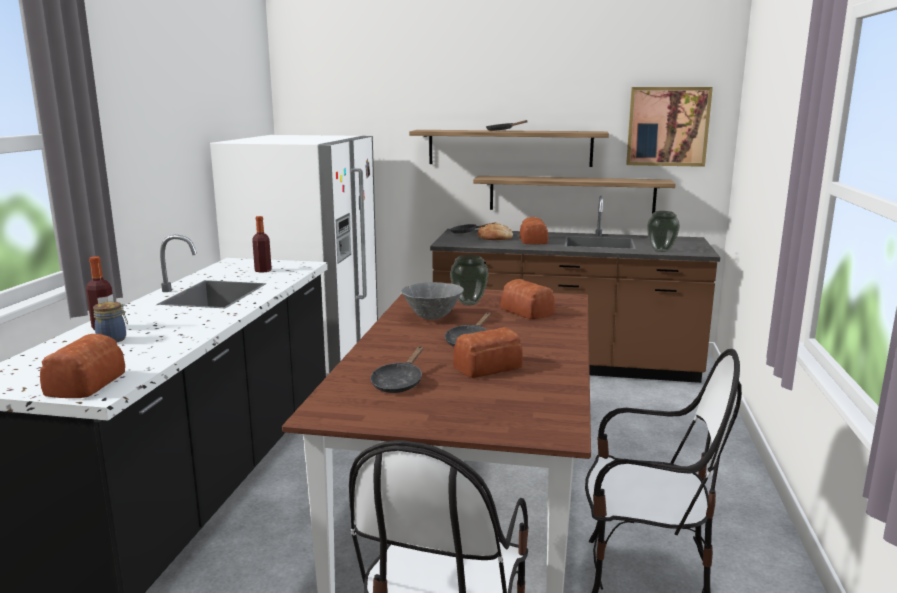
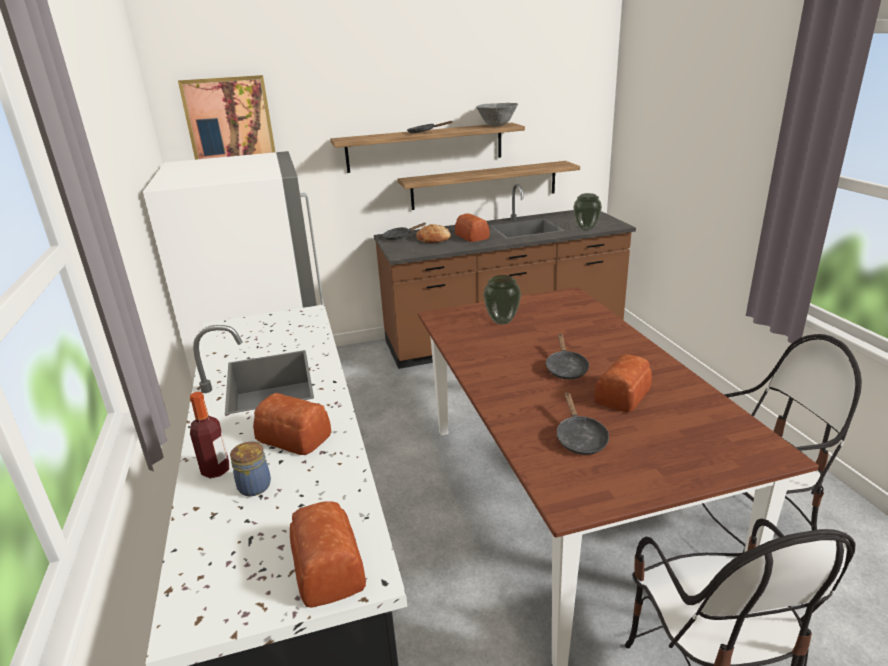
camera: 25 degrees left, 10 degrees up
(263, 270) = (275, 332): bottle -> none
(432, 318) = (496, 348): grey bowl -> grey bowl (497, 126)
(527, 311) = (561, 319): bread -> bread (293, 435)
(668, 126) = (561, 113): picture -> picture (229, 120)

